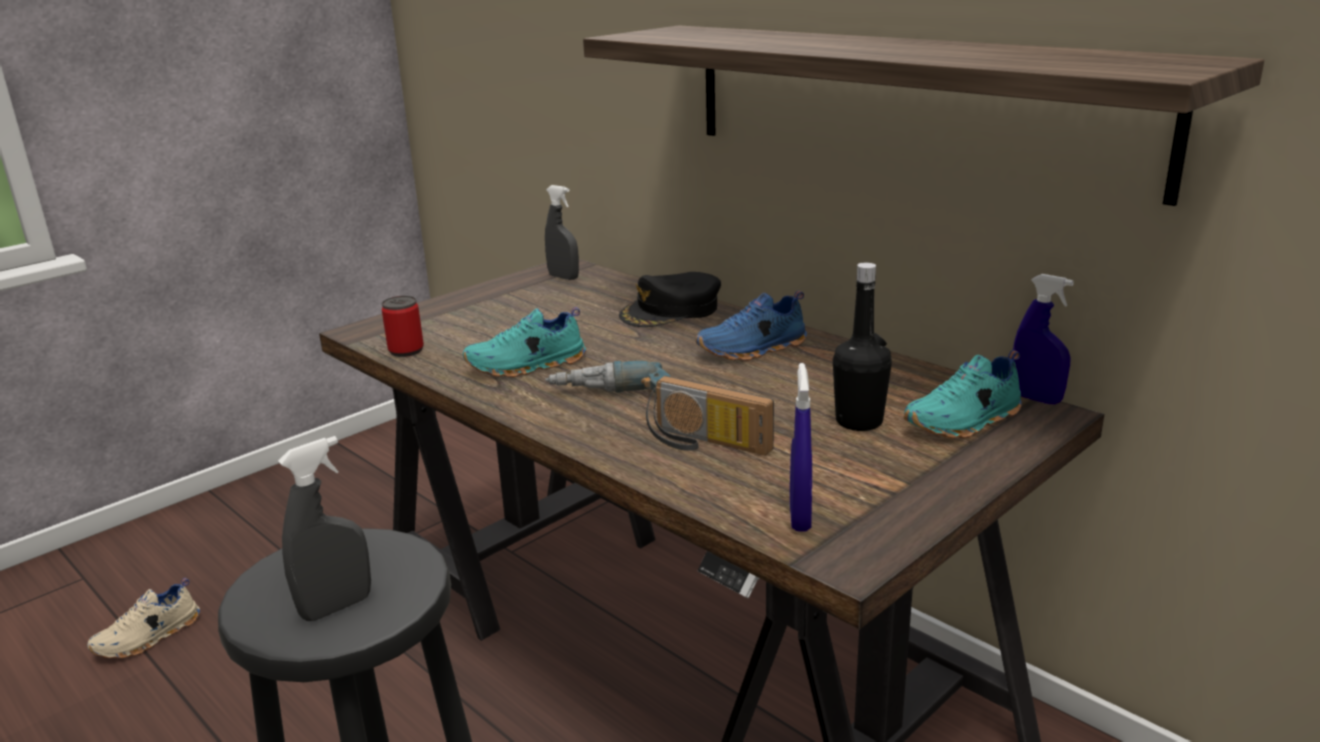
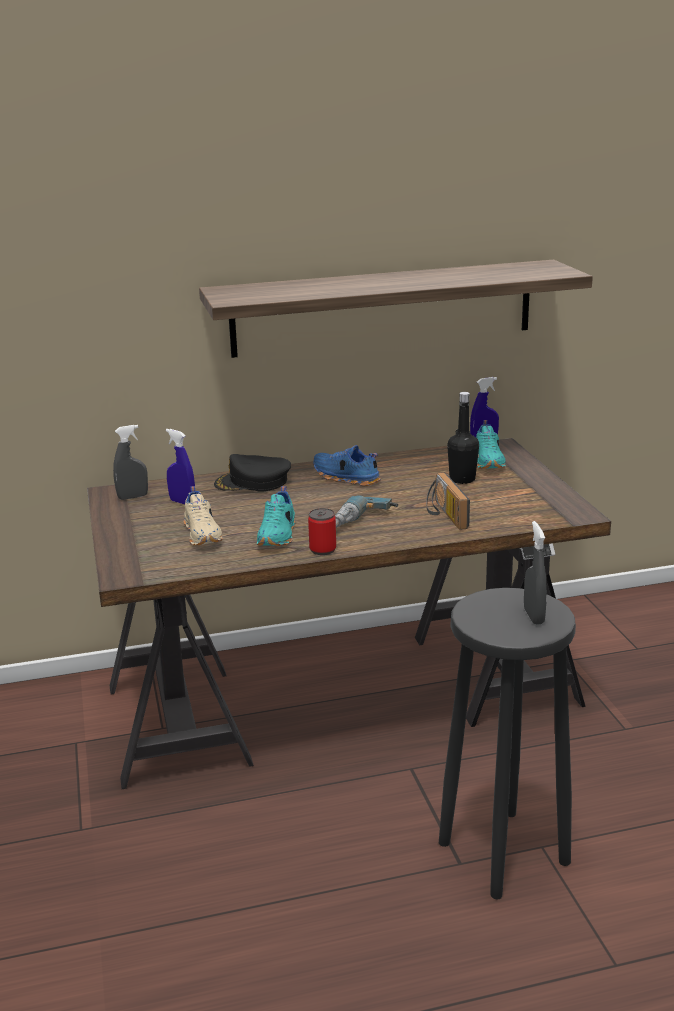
camera: 60 degrees left, 0 degrees up
(149, 638) = (54, 939): beige shoe -> beige shoe (203, 534)
(406, 350) = (191, 566): can -> can (322, 550)
(671, 311) = (253, 482): black cap -> black cap turned 90 degrees clockwise
(704, 444) = (444, 515): radio -> radio turned 105 degrees clockwise
(753, 350) = (345, 478): blue shoe -> blue shoe turned 120 degrees clockwise
(800, 517) = (537, 514): blue spray bottle -> blue spray bottle (182, 502)

